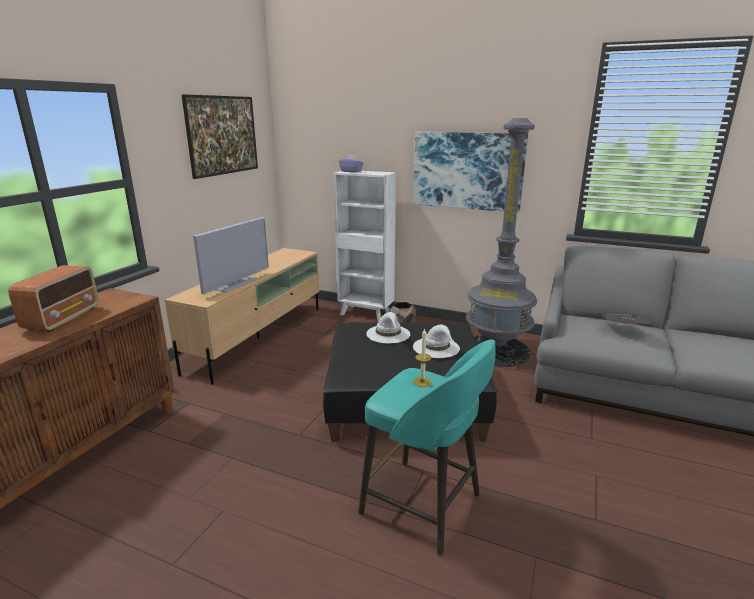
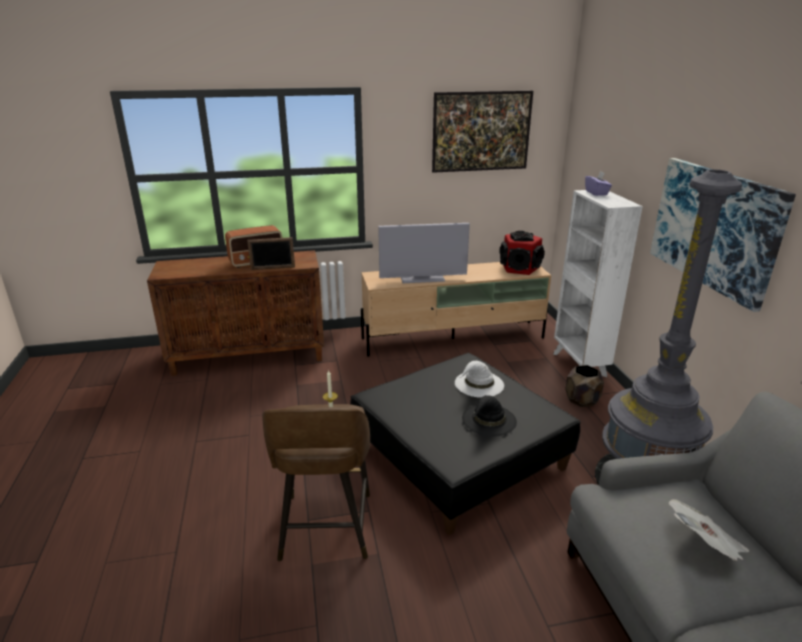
camera: 55 degrees right, 5 degrees up
(103, 315) = (273, 268): none -> picture frame
(289, 255) = (520, 268): none -> speaker
(424, 505) = (325, 528): turquoise stool -> brown stool
(436, 347) = (489, 420): white hat -> black hat

